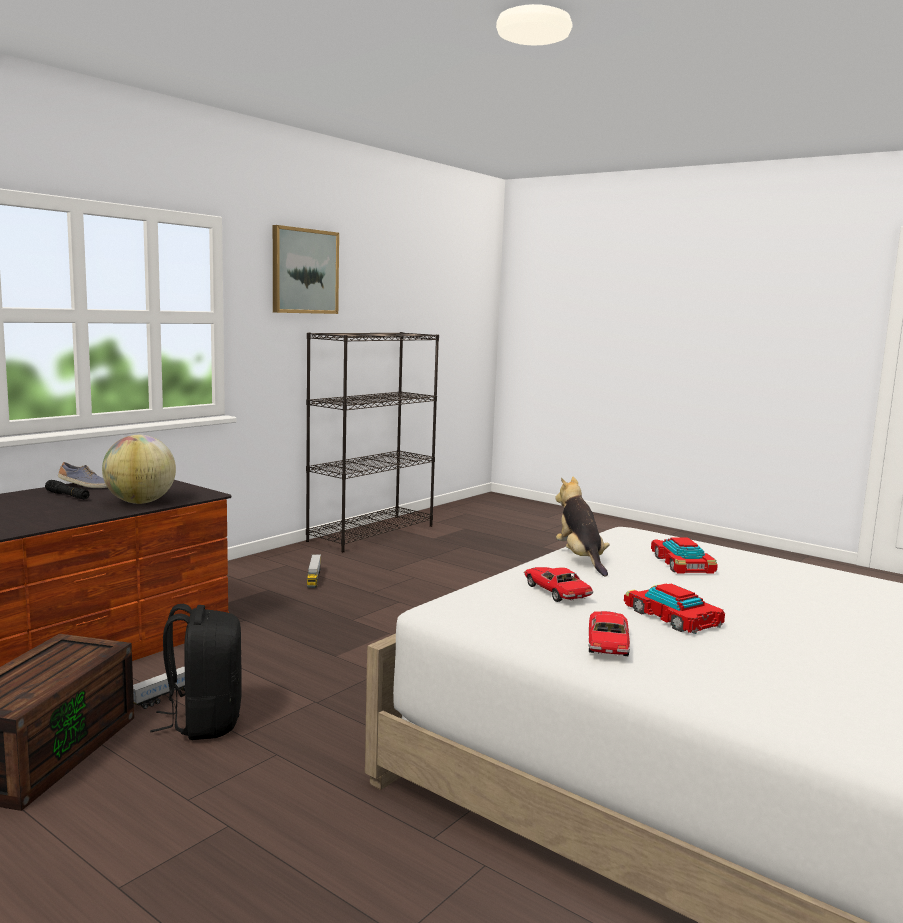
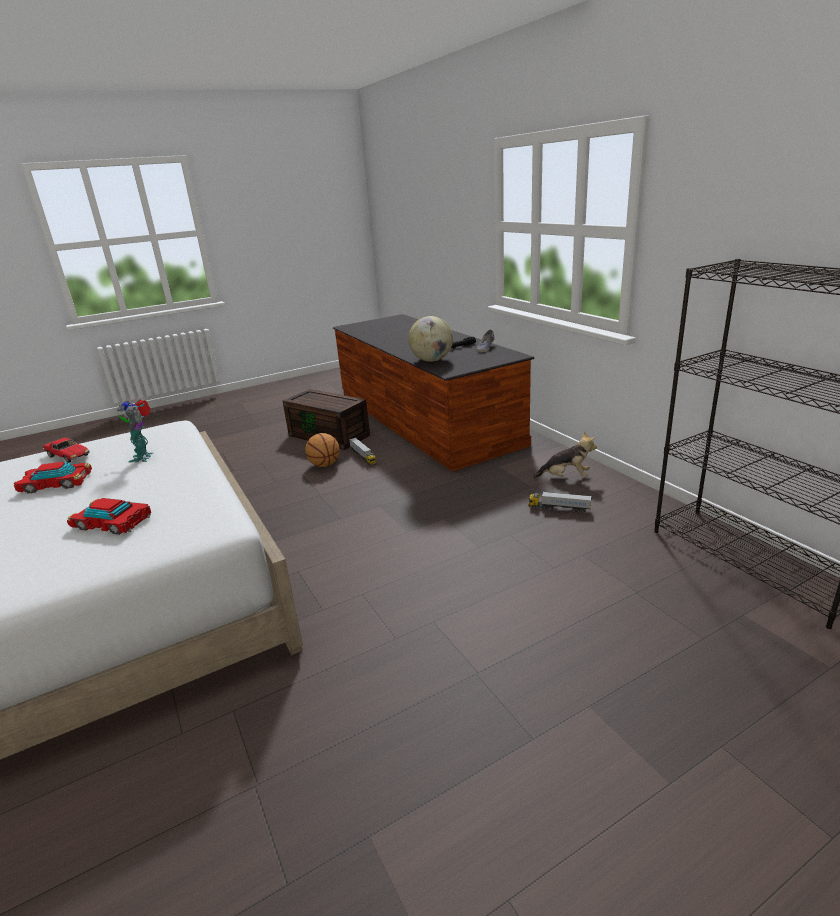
camera: 115 degrees right, 15 degrees up
(204, 722) = (325, 465): black backpack -> basketball
(304, 271) = (755, 168): picture -> none
(555, 592) = (144, 457): toy car -> toy robot
(580, 559) = (183, 479): plush toy -> plush toy (565, 477)

